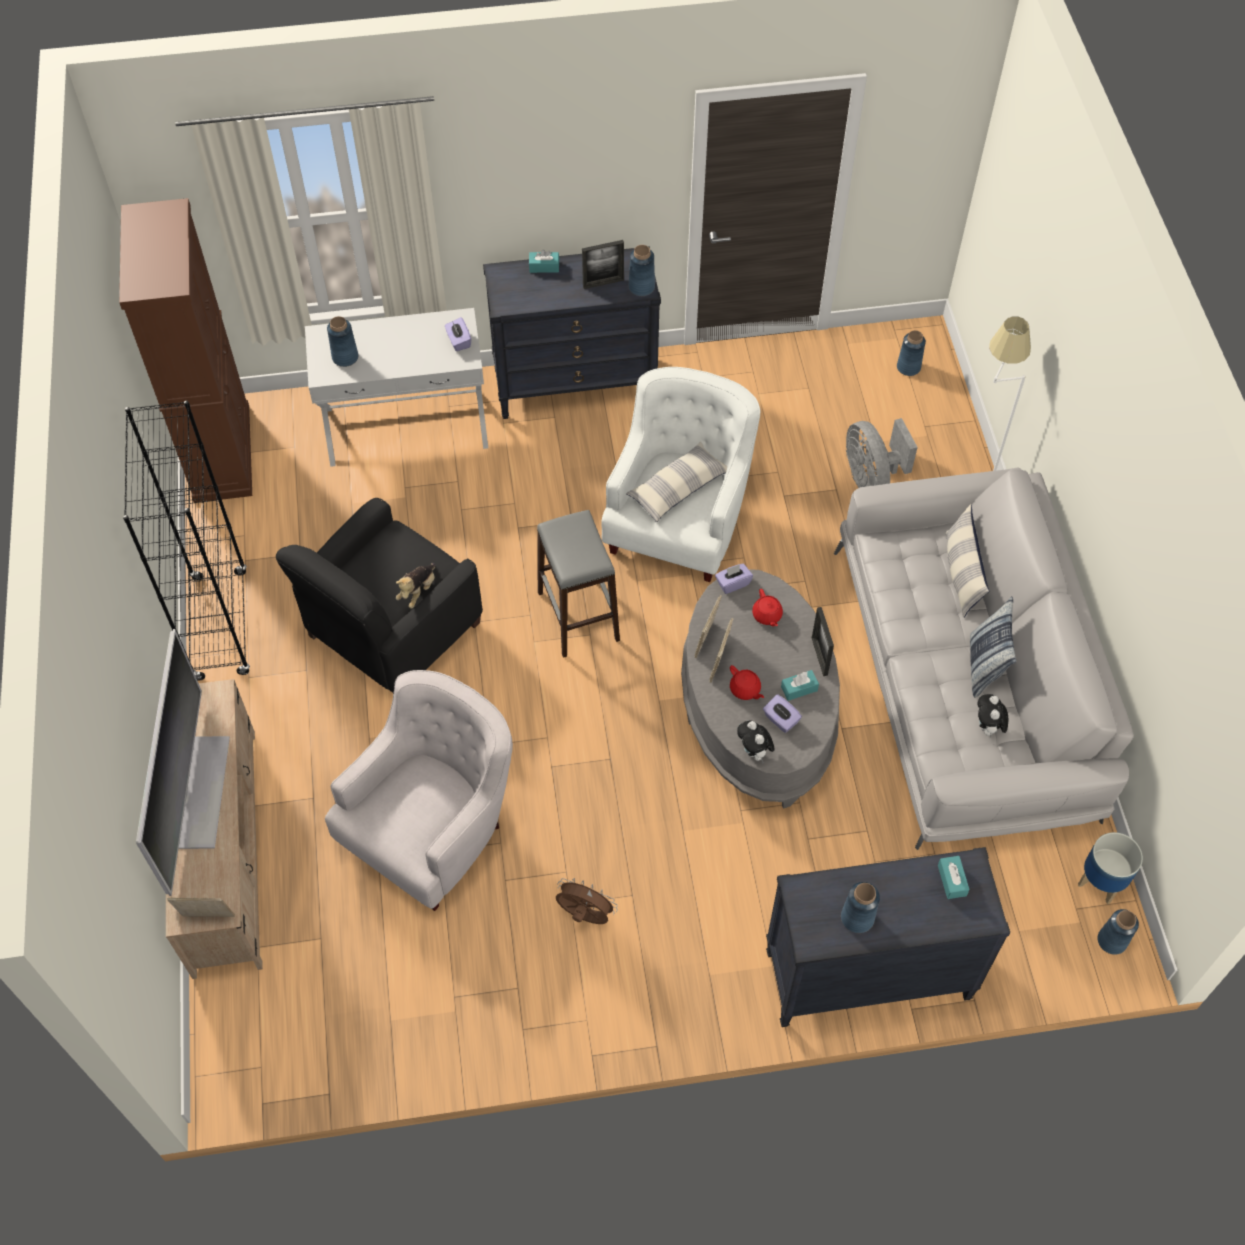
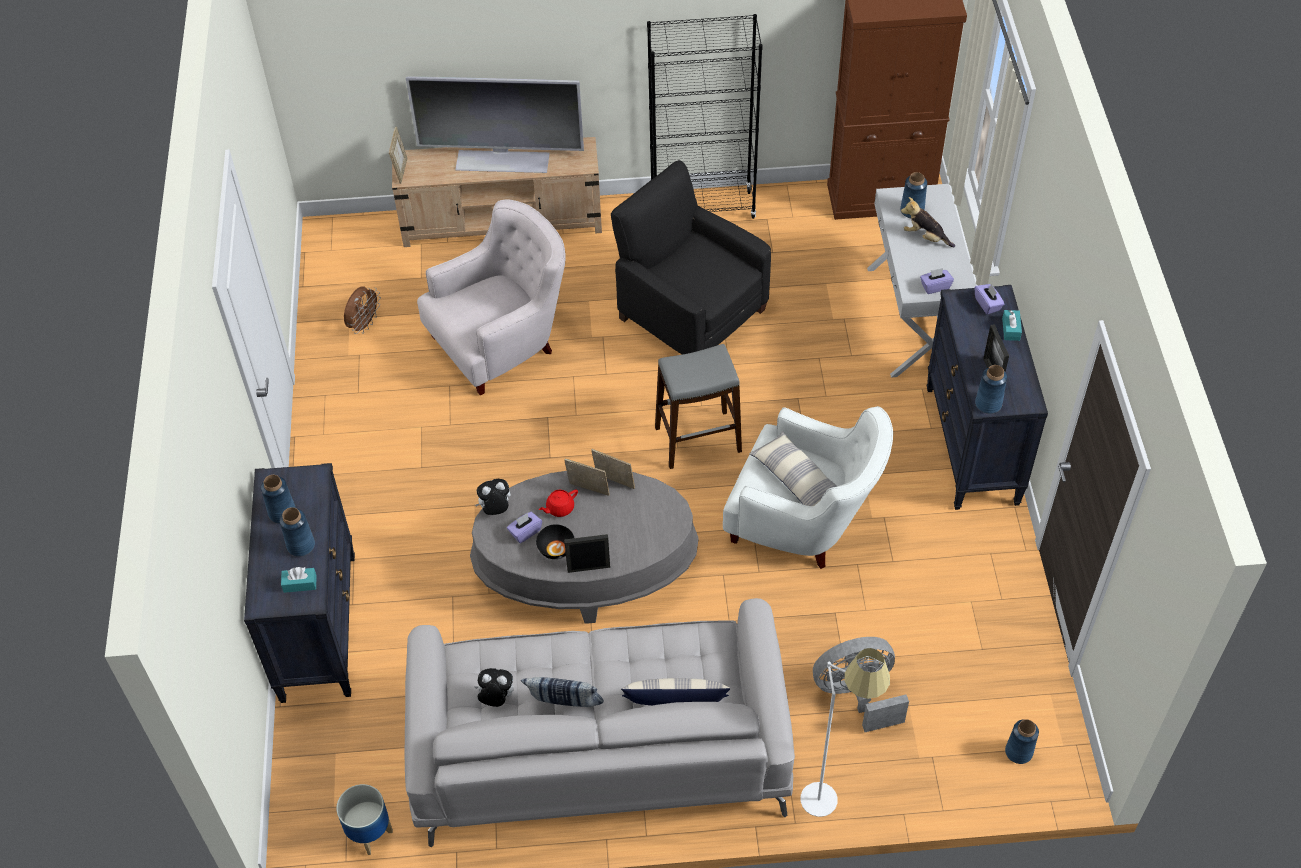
camera: 95 degrees right, 5 degrees down
(418, 591) = (681, 285): plush toy -> plush toy (925, 237)
(433, 828) = (502, 341): white armchair -> white armchair turned 75 degrees counterclockwise
(584, 916) = (409, 435): brown fan -> brown fan (364, 324)
(733, 583) = (675, 507): purple tissue box -> purple tissue box (987, 304)
(767, 615) = (637, 531): red teapot -> none
(799, 689) = (555, 549): turquoise tissue box -> black bowl
(1111, 941) = (310, 831): blue vase -> blue vase (301, 545)

